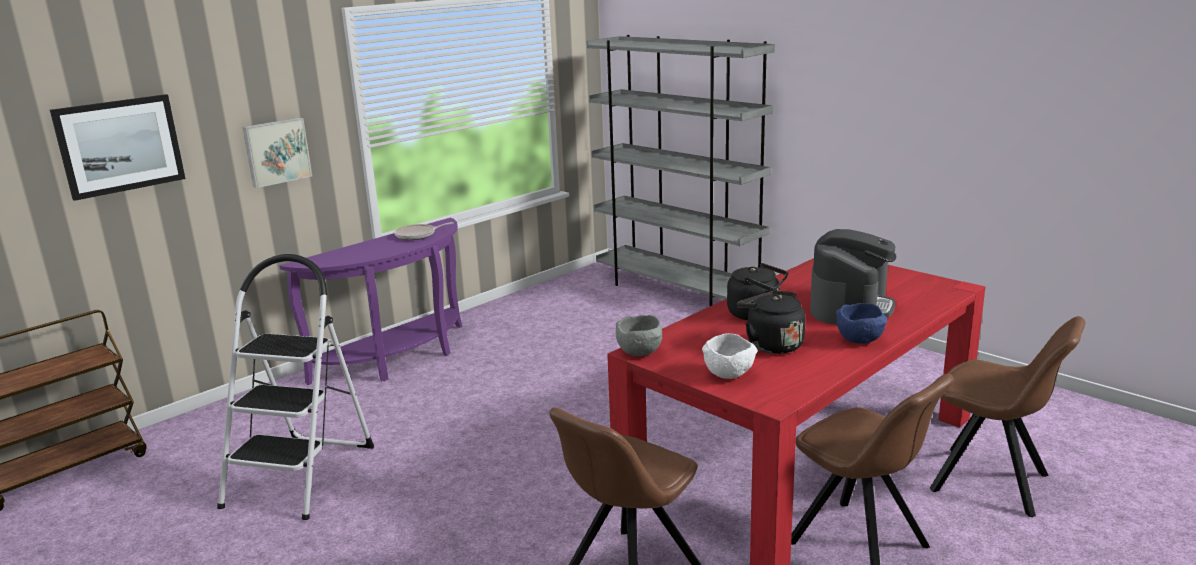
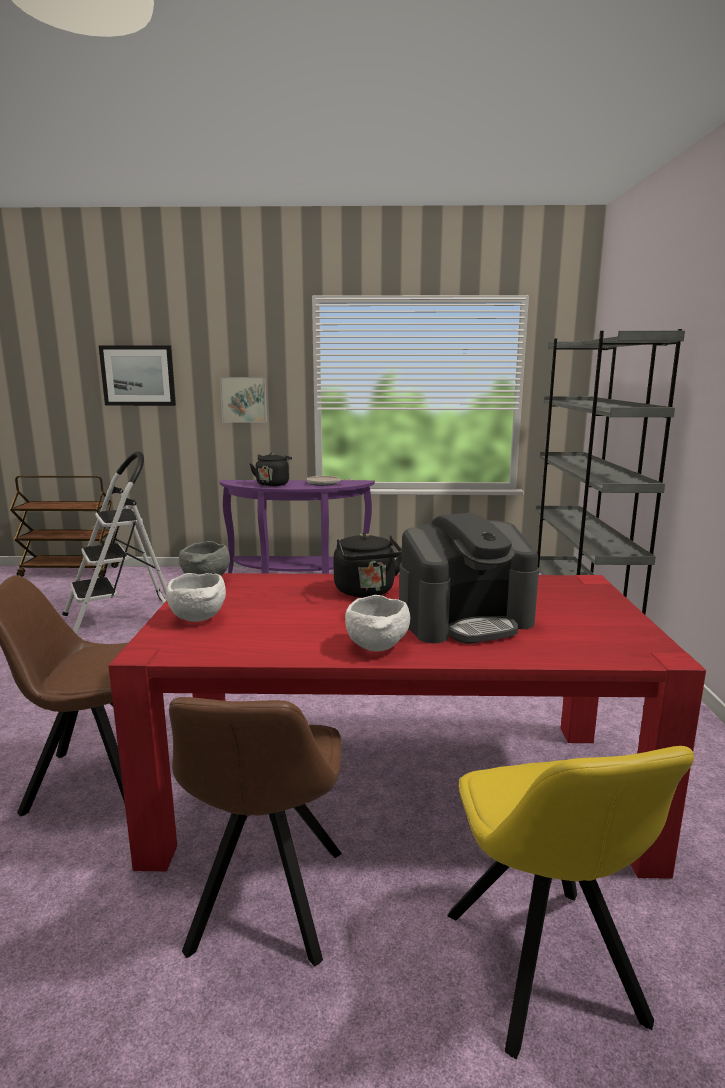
camera: 45 degrees right, 5 degrees down
(771, 344) = (299, 615): black kettle -> black kettle (273, 484)
(860, 340) = (378, 647): blue bowl -> white bowl
(990, 482) = (544, 966): brown chair -> yellow chair

